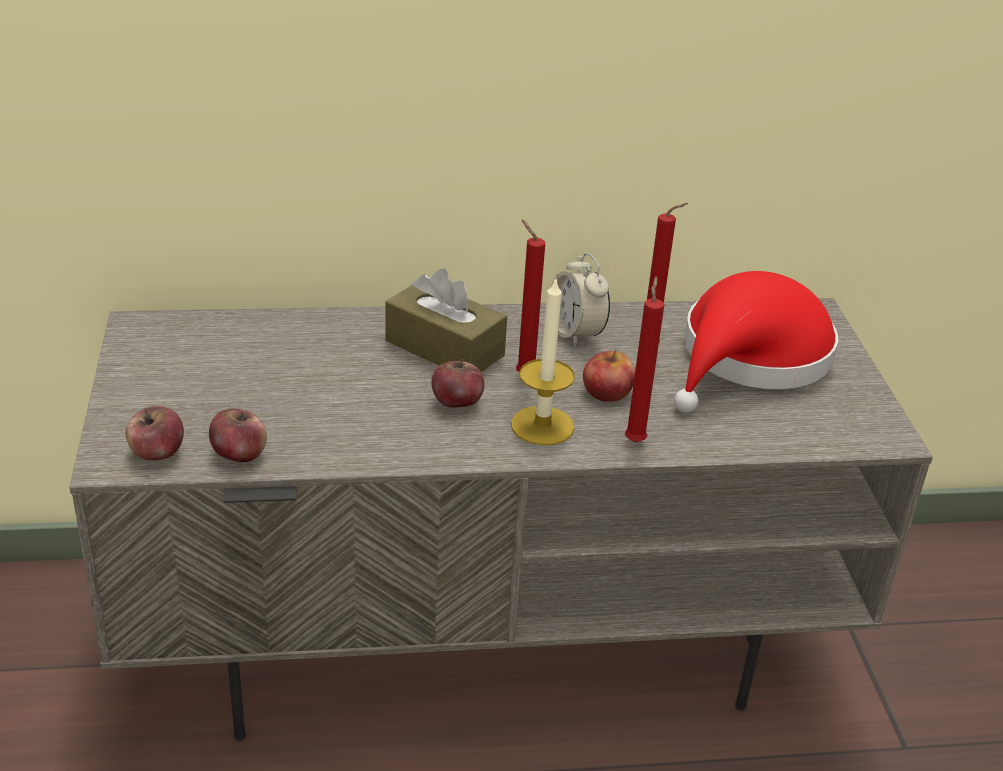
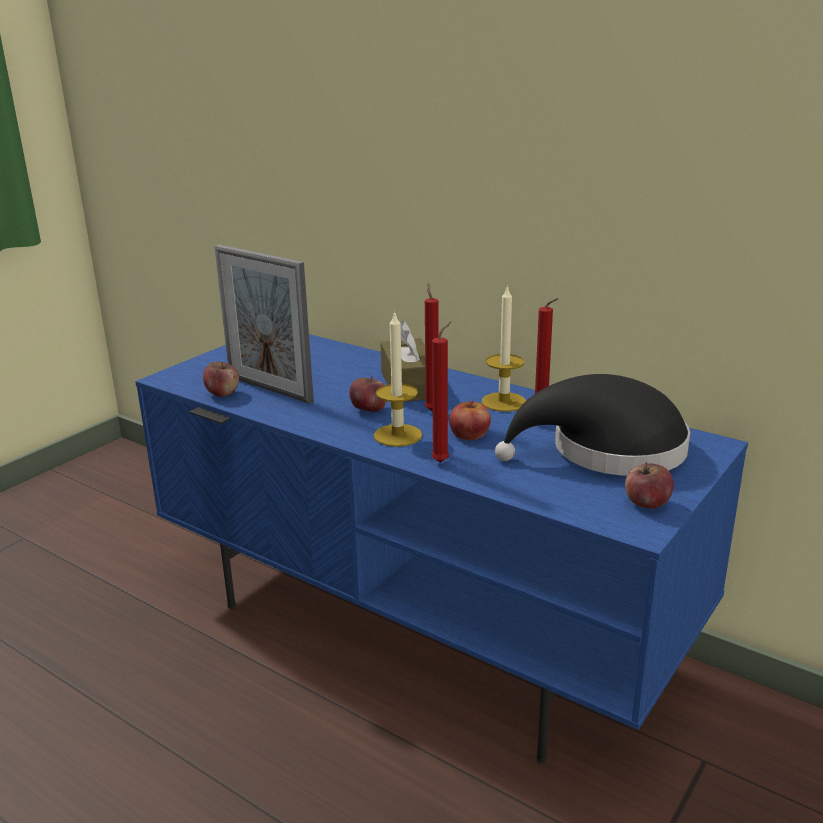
camera: 45 degrees right, 10 degrees down
(157, 453) = (190, 381): apple -> apple (646, 503)
(290, 421) = (270, 389): none -> picture frame
(487, 636) = (422, 627): grey tv stand -> blue tv stand
(576, 333) = (503, 402): alarm clock -> candle
(750, 359) = (607, 451): red hat -> black hat

